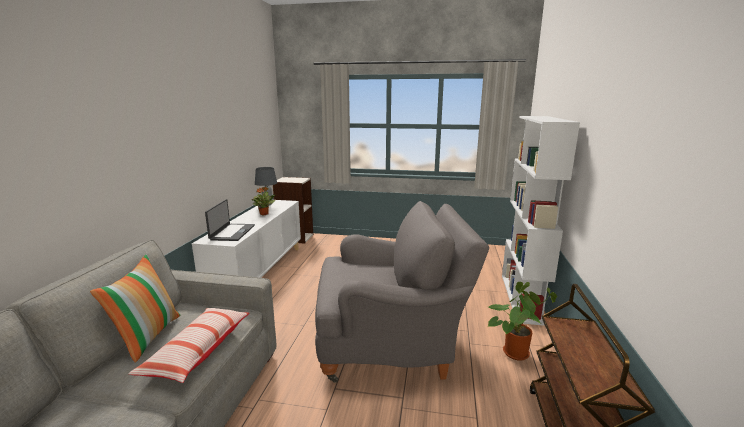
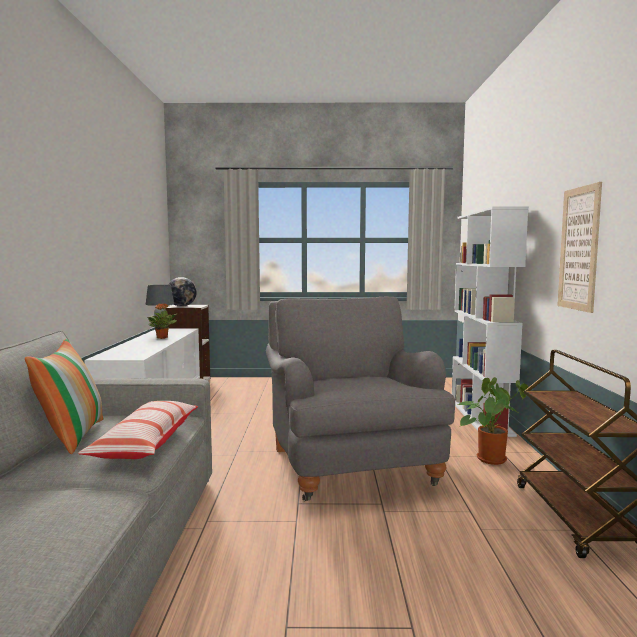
camera: 10 degrees left, 10 degrees down
(232, 232) = (132, 351): laptop -> none
(288, 180) = (181, 306): none -> globe
(391, 344) = (349, 463): grey armchair -> grey armchair turned 90 degrees counterclockwise
(616, 184) = (579, 248): none -> picture

